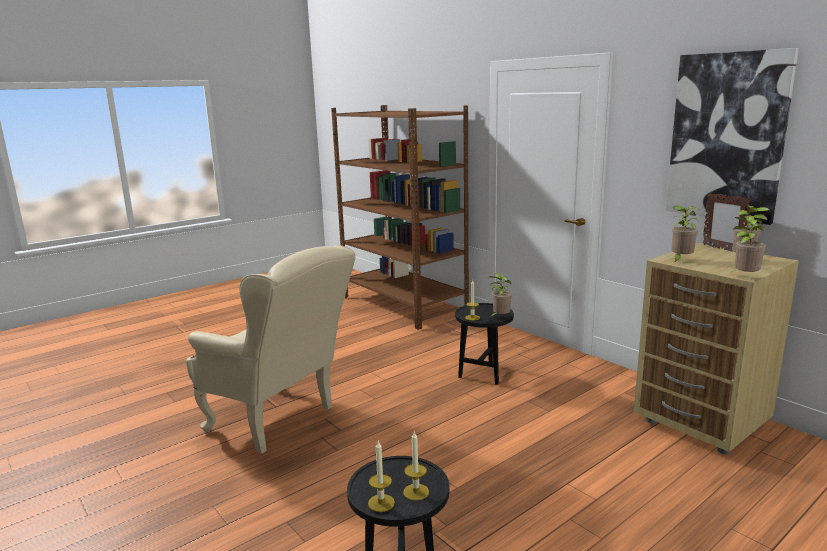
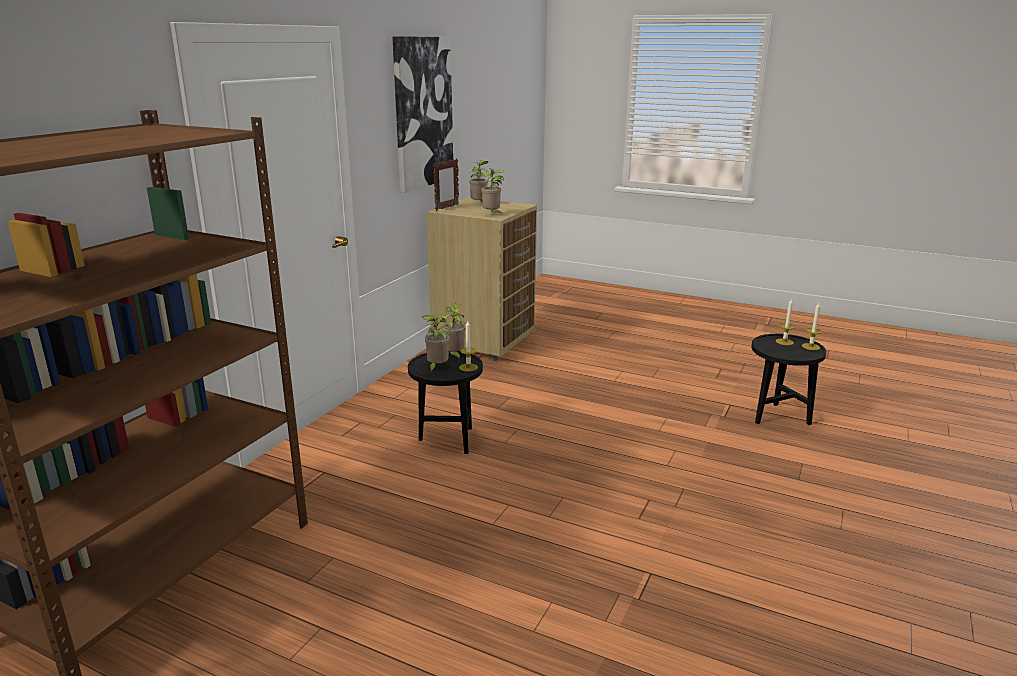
camera: 115 degrees left, 5 degrees up
(281, 422) = (678, 551): beige armchair -> none
(744, 277) = (526, 205): potted plant -> potted plant (436, 368)

